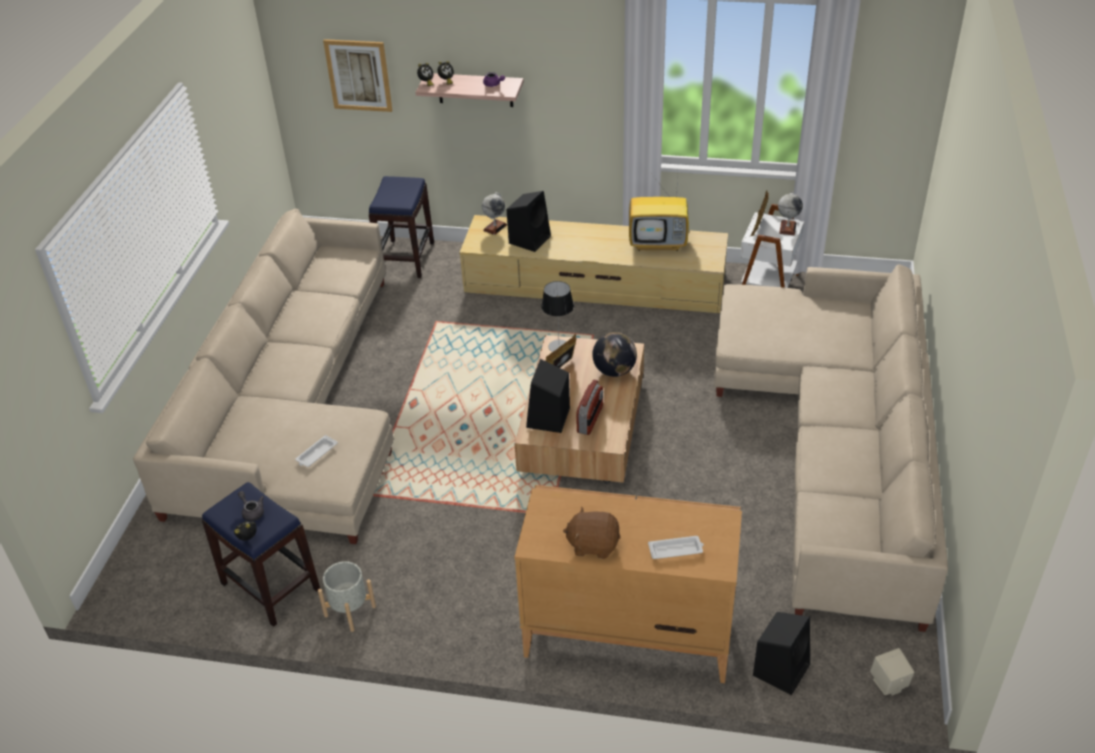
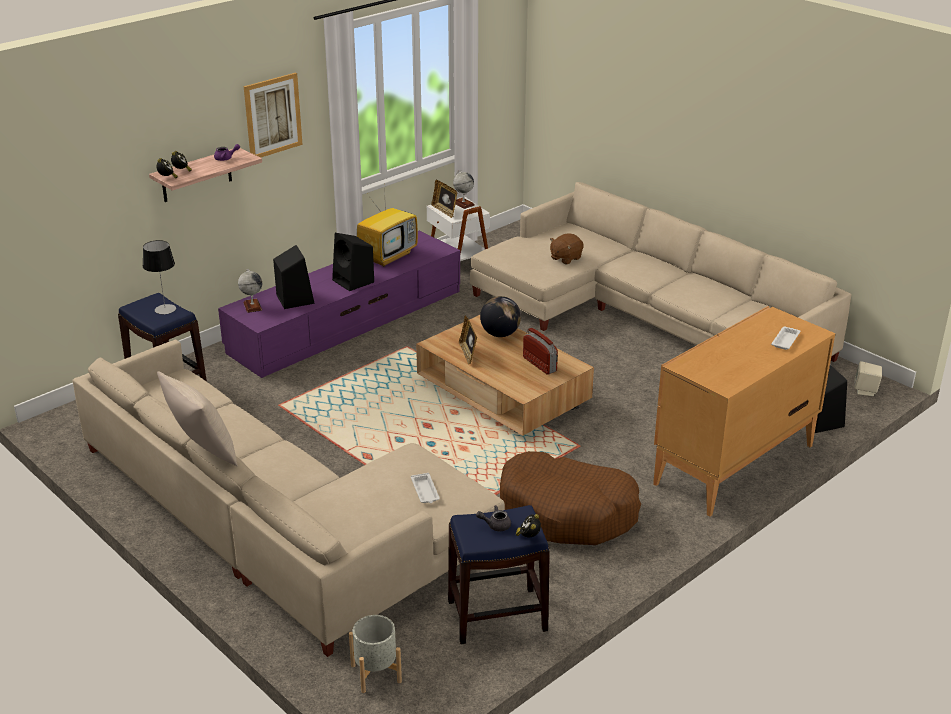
camera: 55 degrees left, 10 degrees down
(216, 318) = (202, 452): none -> beige pillow
(349, 611) = (574, 582): grey planter -> grey planter (376, 673)
(358, 75) = (80, 201): picture -> picture (273, 116)
(443, 558) = (567, 512): none -> brown dog bed
(548, 419) = (515, 380): black speaker -> black speaker (354, 281)
(559, 346) = (439, 343): table lamp -> table lamp (165, 309)
(593, 545) = (749, 366): brown plush toy -> brown plush toy (565, 258)
(594, 283) = (346, 320): beige tv stand -> purple tv stand

